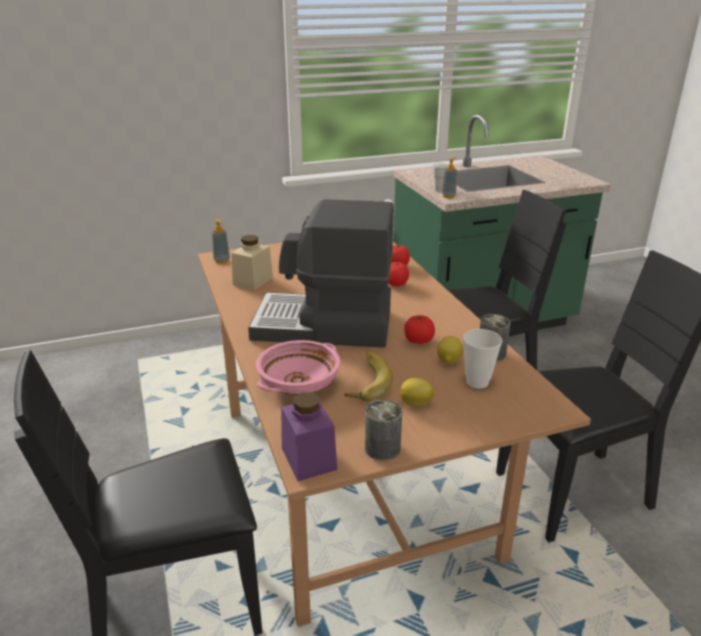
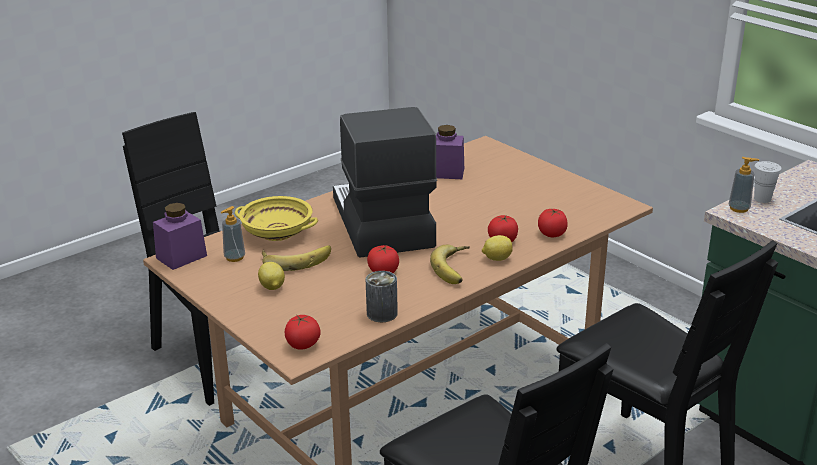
camera: 70 degrees right, 0 degrees up
(222, 260) = (478, 149): soap dispenser -> soap dispenser (234, 257)
(253, 281) = (446, 172): beige jar -> purple jar
(299, 384) = (276, 233): pink bowl -> yellow bowl
(382, 449) = (204, 282): can -> none
(430, 309) = (456, 268): none -> banana
(448, 361) = (354, 292): lemon -> lemon (496, 258)
(477, 382) = (324, 312): cup -> none
(533, 402) = (303, 344): none -> tomato

